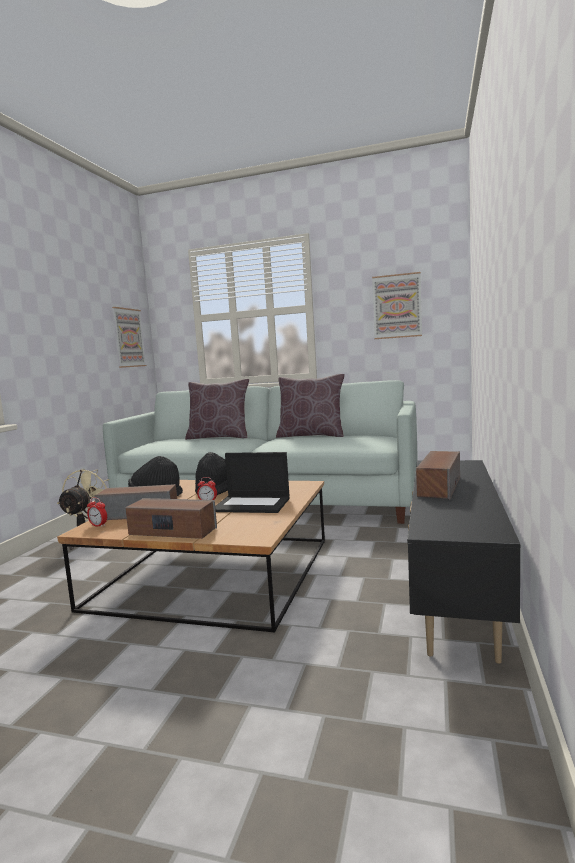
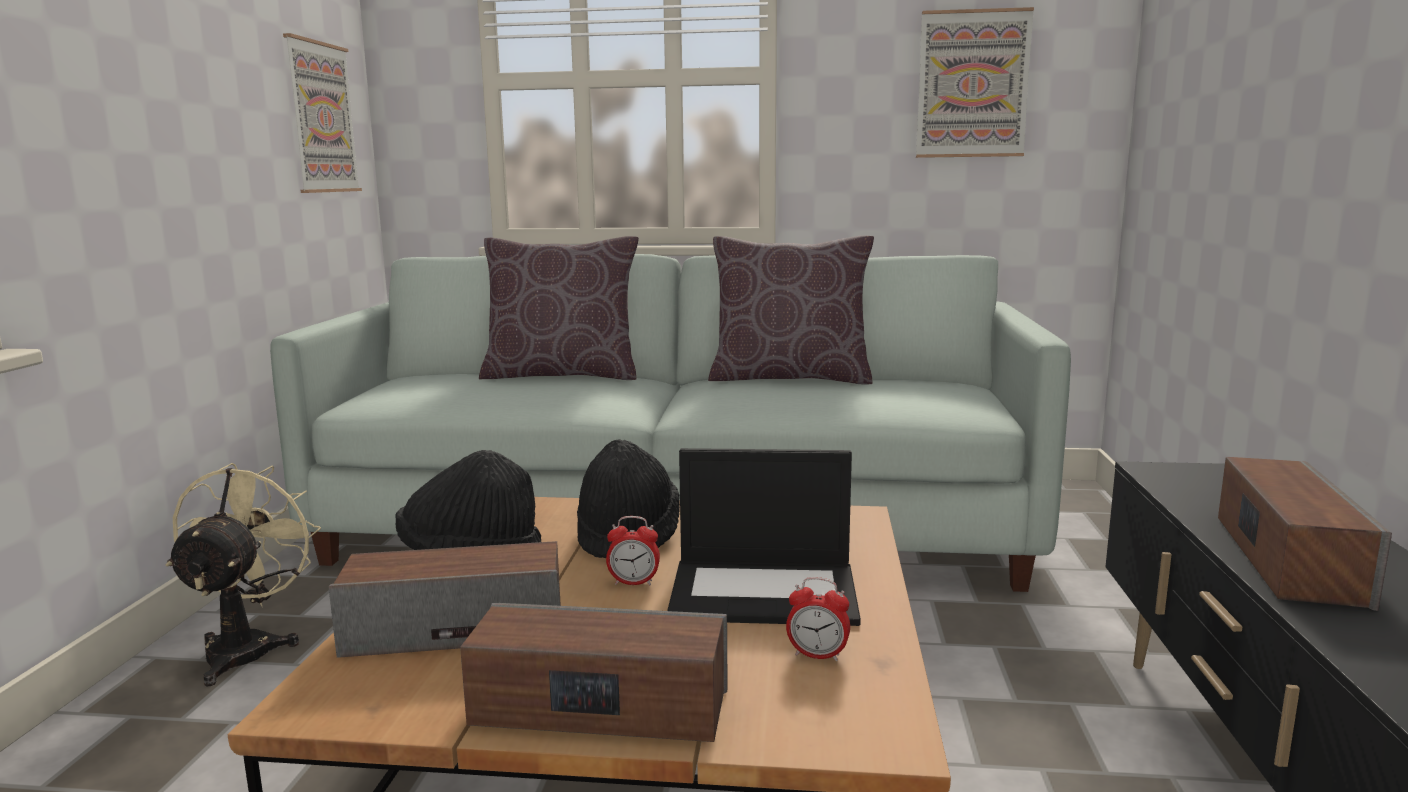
camera: 10 degrees left, 5 degrees up
(98, 525) = (349, 682): alarm clock -> alarm clock (817, 655)

